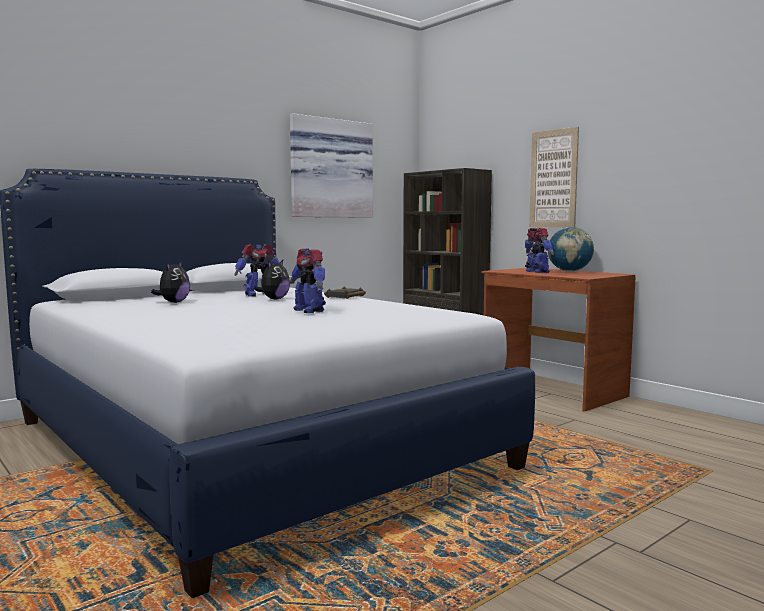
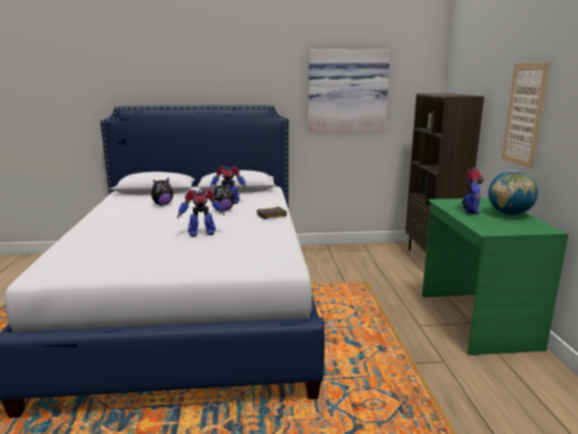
camera: 35 degrees right, 10 degrees up
(309, 310) = (201, 233): toy robot -> toy robot turned 105 degrees counterclockwise
(552, 391) = (475, 320): brown desk -> green desk

